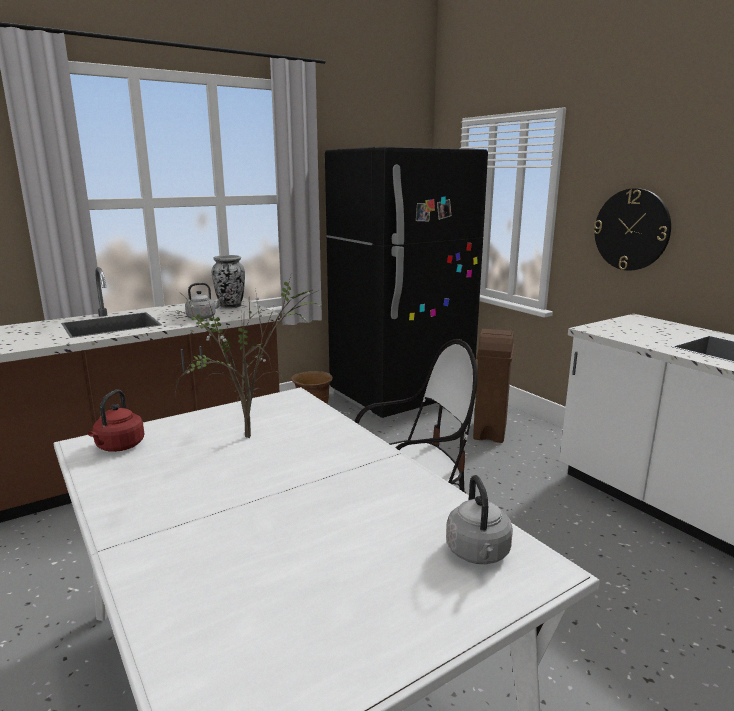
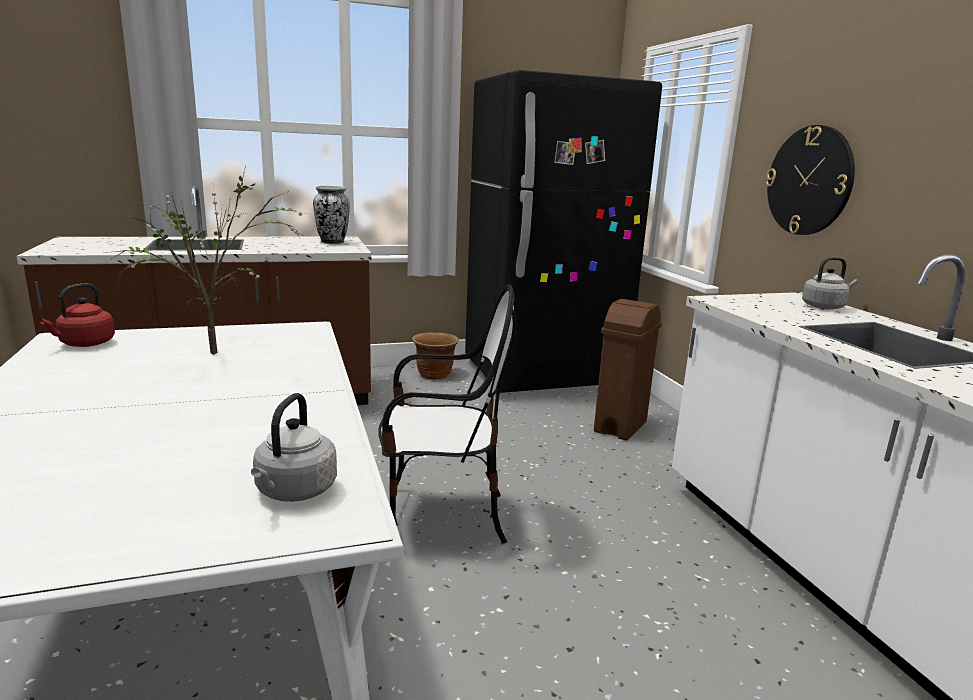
camera: 15 degrees right, 0 degrees up
(203, 317) = (289, 248): grey kettle -> grey kettle (825, 307)

